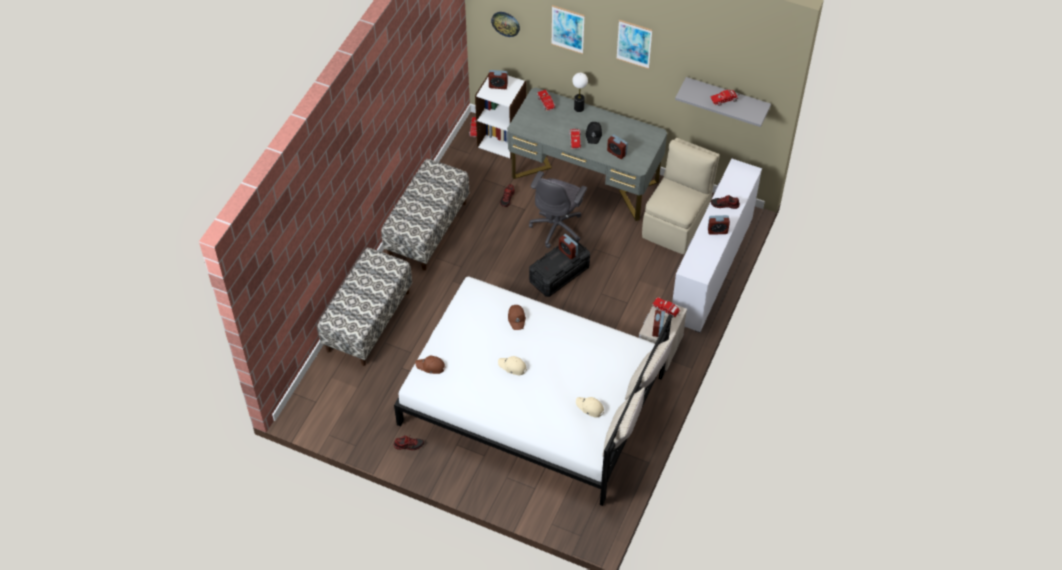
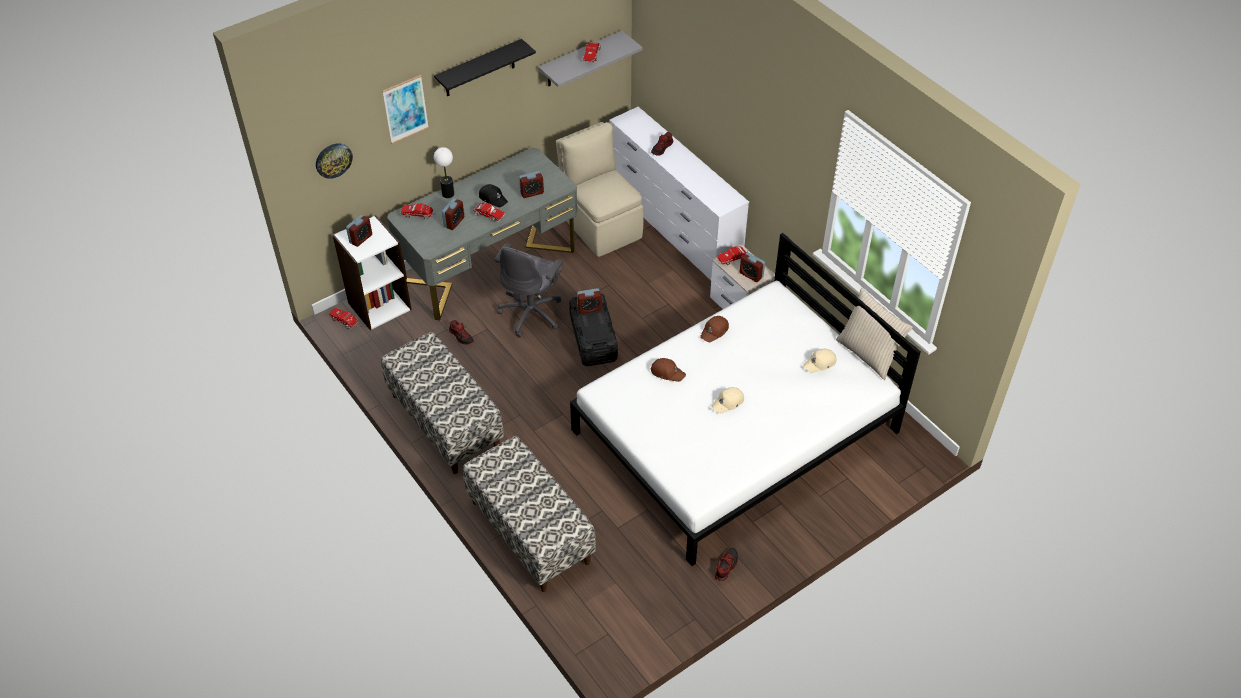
camera: 60 degrees left, 5 degrees down
(431, 366) = (680, 473): brown cap -> brown cap (714, 331)
(557, 227) = (532, 313): grey office chair -> grey office chair turned 60 degrees clockwise
(634, 44) = (479, 69): picture -> black shelf
(647, 383) = (816, 308): beige pillow -> none
(717, 231) = (689, 166): alarm clock -> alarm clock (454, 222)

